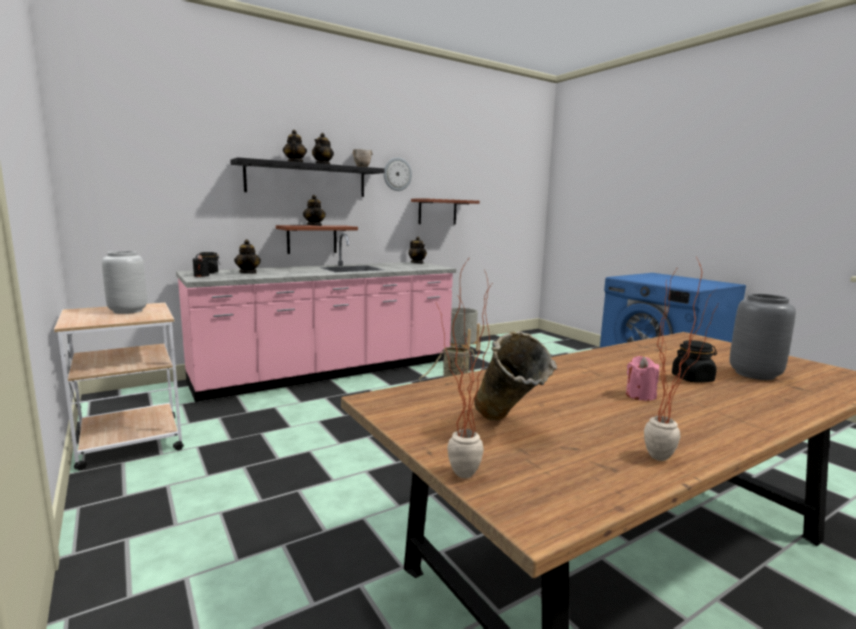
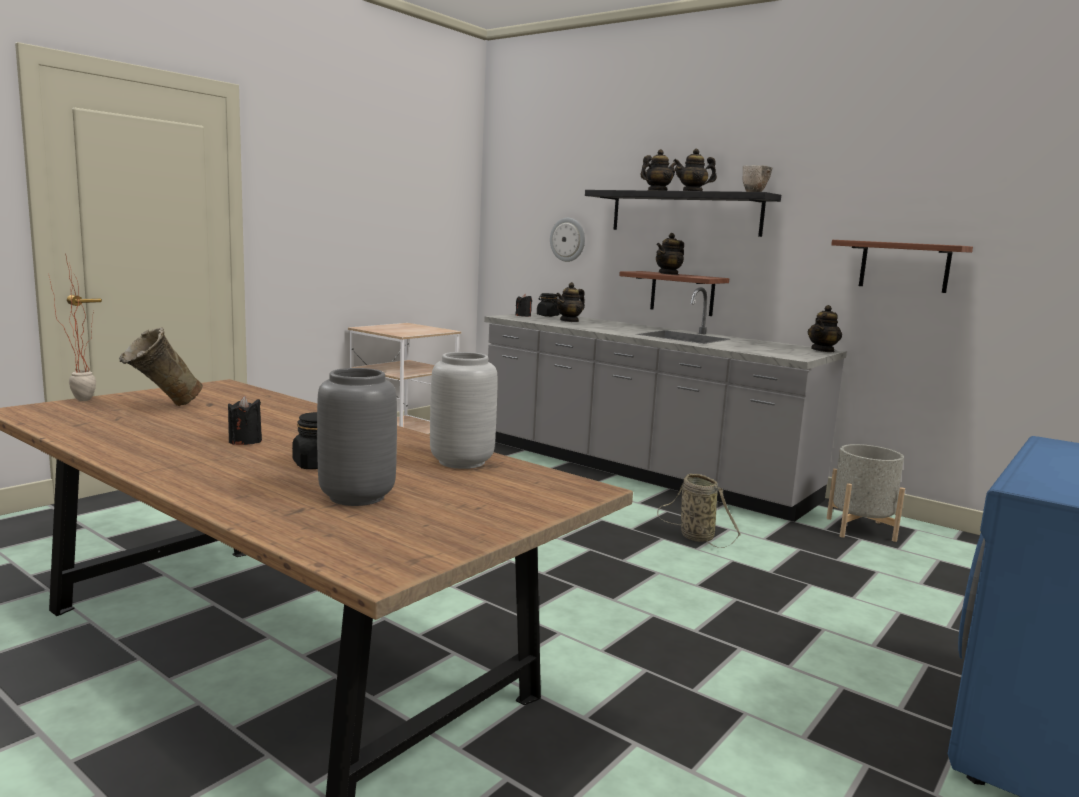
camera: 70 degrees right, 0 degrees up
(128, 311) = (415, 329): grey vase -> grey vase (461, 462)
(328, 372) = (639, 470): pink counter -> grey counter
(397, 174) = (825, 200): wall clock -> wall clock (568, 239)
(640, 395) = (245, 441): pink candle -> black candle
(670, 459) = (86, 438): potted plant -> none

